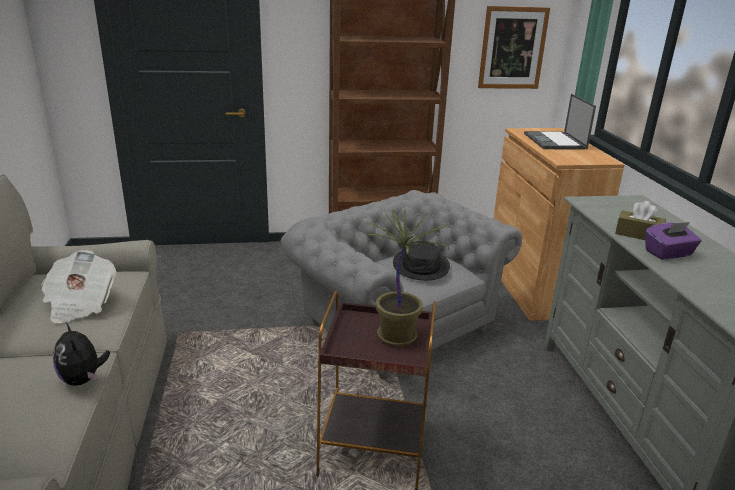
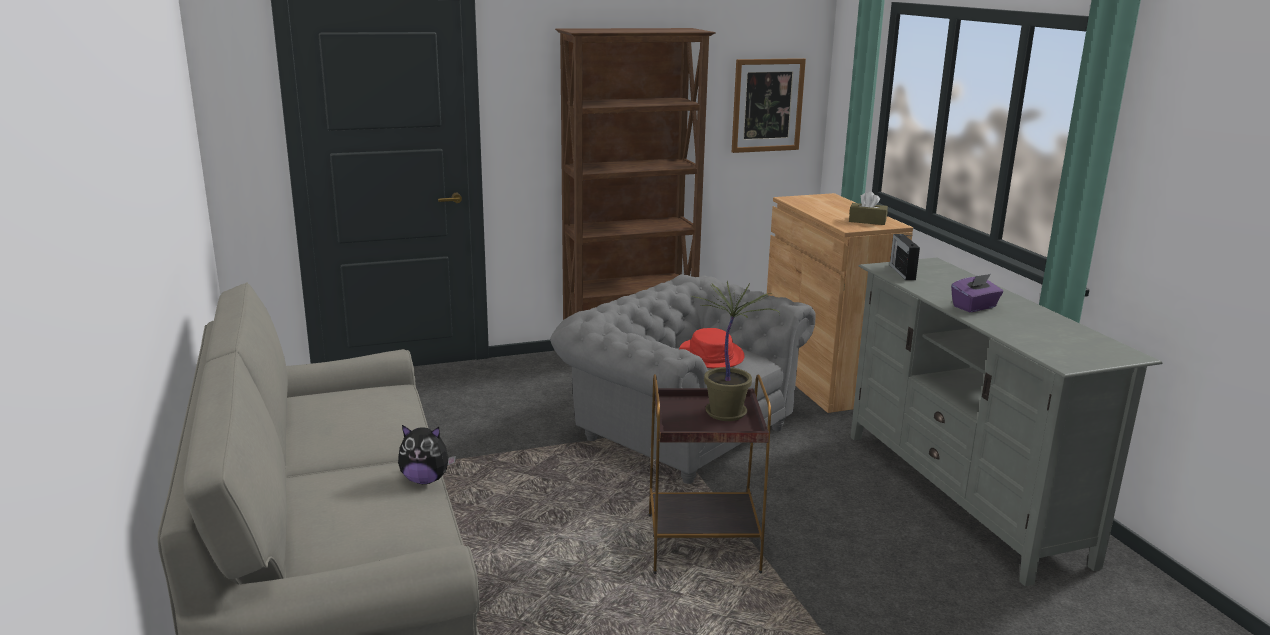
camera: 10 degrees left, 5 degrees down
(80, 303) = (369, 417): newspaper -> none
(83, 379) = (425, 480): plush toy -> plush toy turned 45 degrees counterclockwise
(421, 265) = (711, 355): black hat -> red hat
(555, 141) = (833, 208): laptop -> none
(603, 208) = (902, 272): none -> radio
(638, 234) = (942, 293): brown tissue box -> brown tissue box (867, 221)

